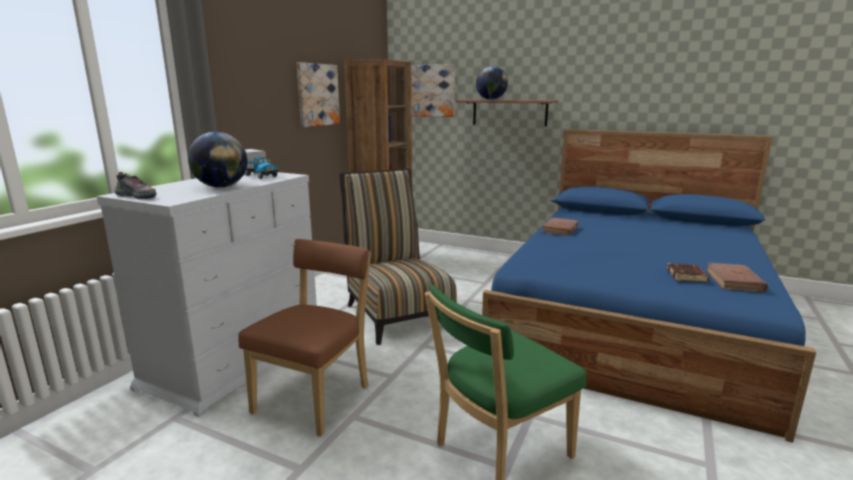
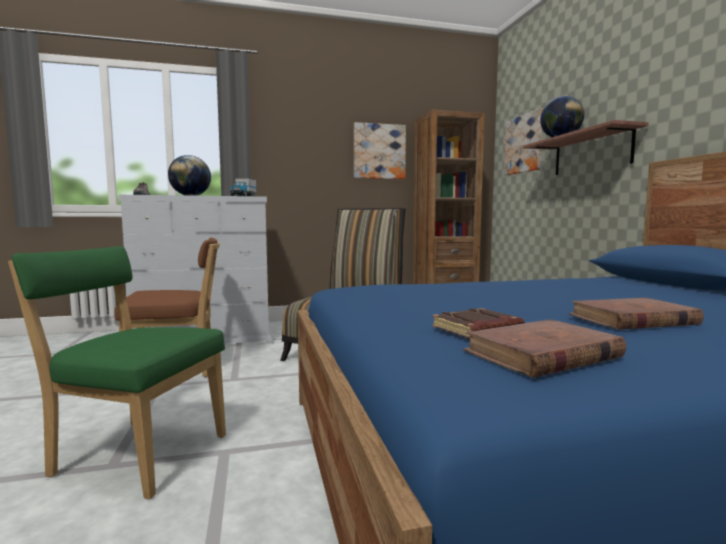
camera: 50 degrees right, 10 degrees down
(560, 229) = (513, 281): brown book -> brown book (632, 320)

